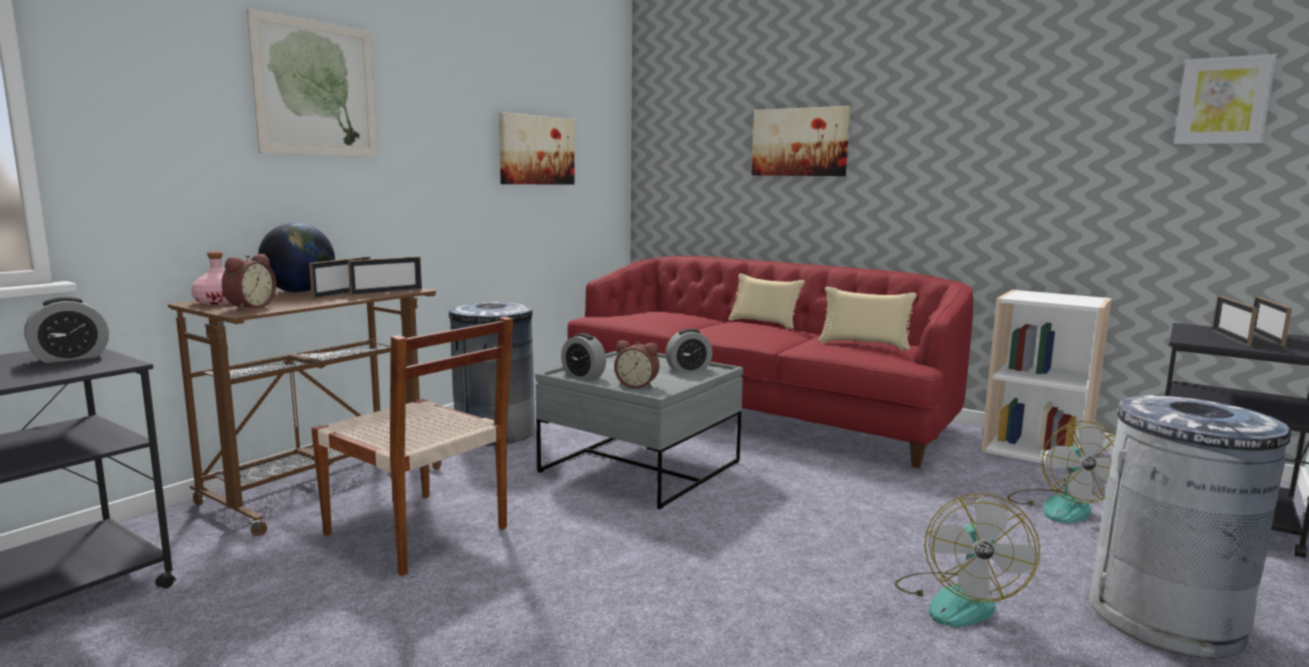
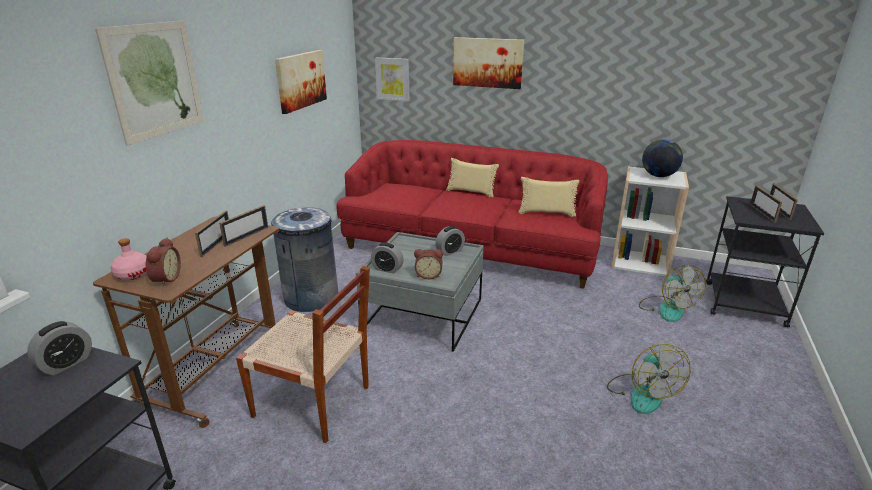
camera: 15 degrees left, 15 degrees up
(300, 292) = (180, 246): globe -> globe (658, 176)
(1166, 618) = (740, 385): grey trash can -> none
(1223, 101) = (760, 54): picture -> picture (392, 79)

